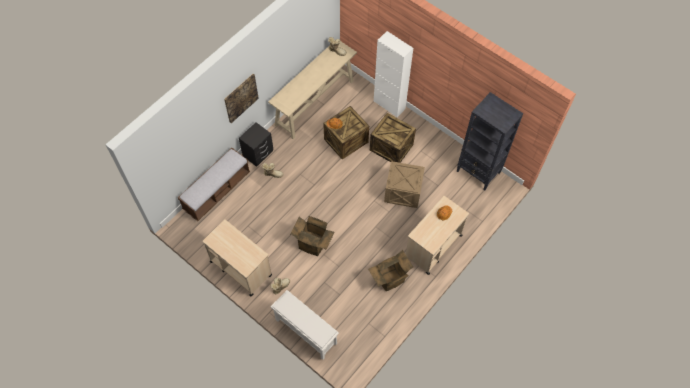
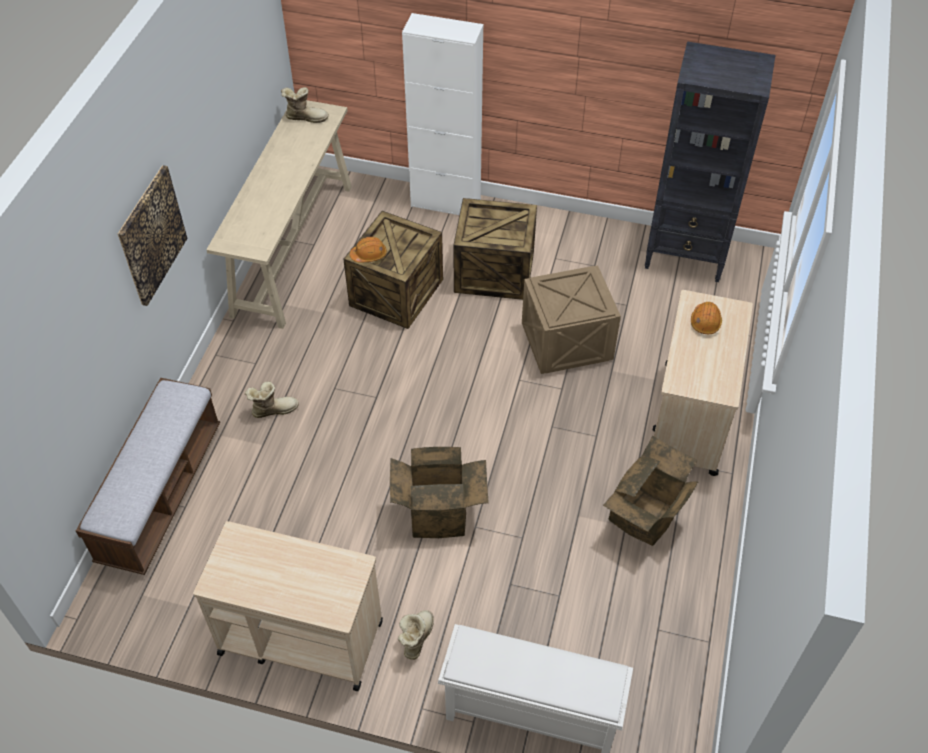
camera: 25 degrees left, 10 degrees down
(258, 153) = (219, 382): black nightstand -> none

